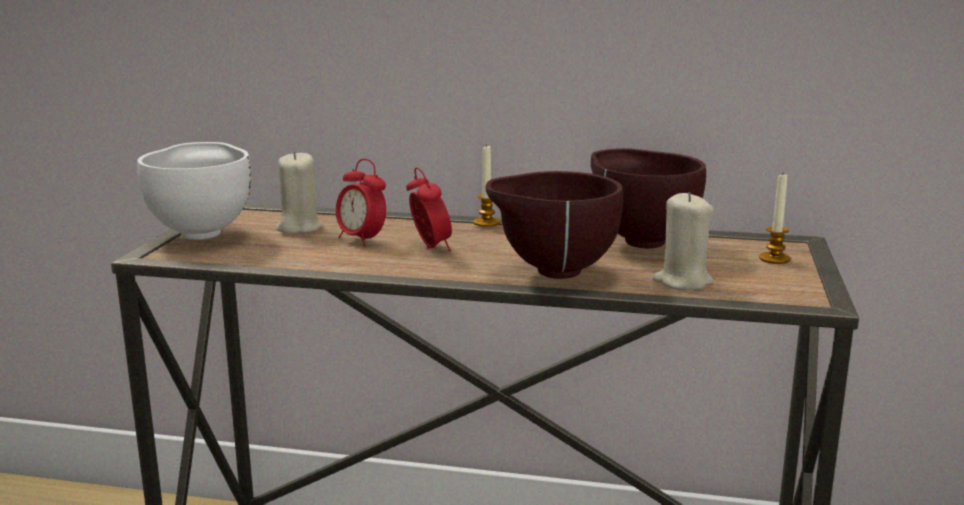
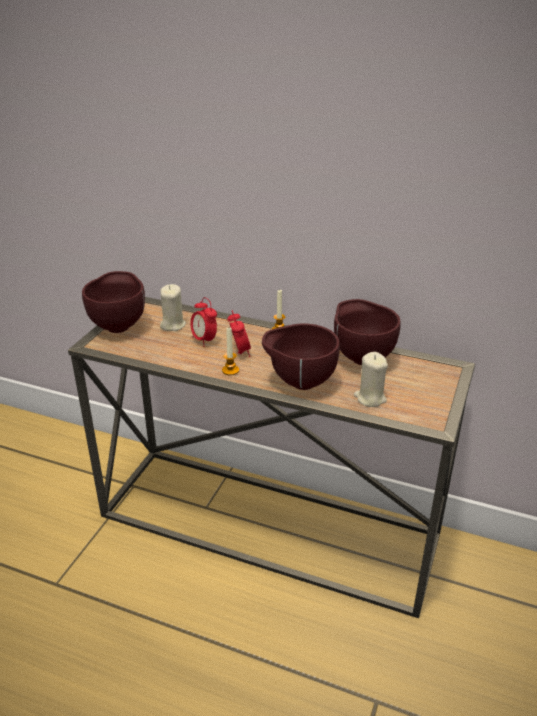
camera: 10 degrees right, 15 degrees up
(202, 232) = (119, 326): white bowl -> brown bowl
(774, 259) = (434, 382): candle -> candle (230, 370)

